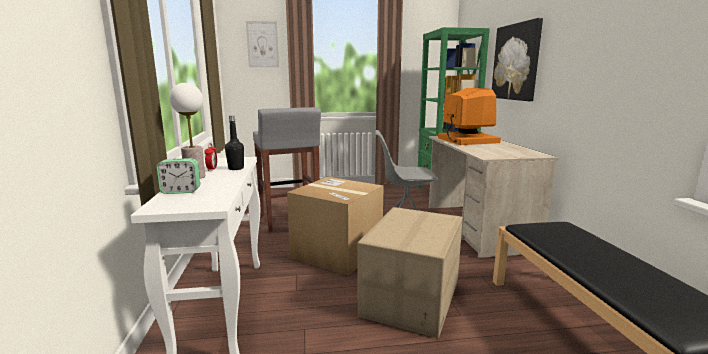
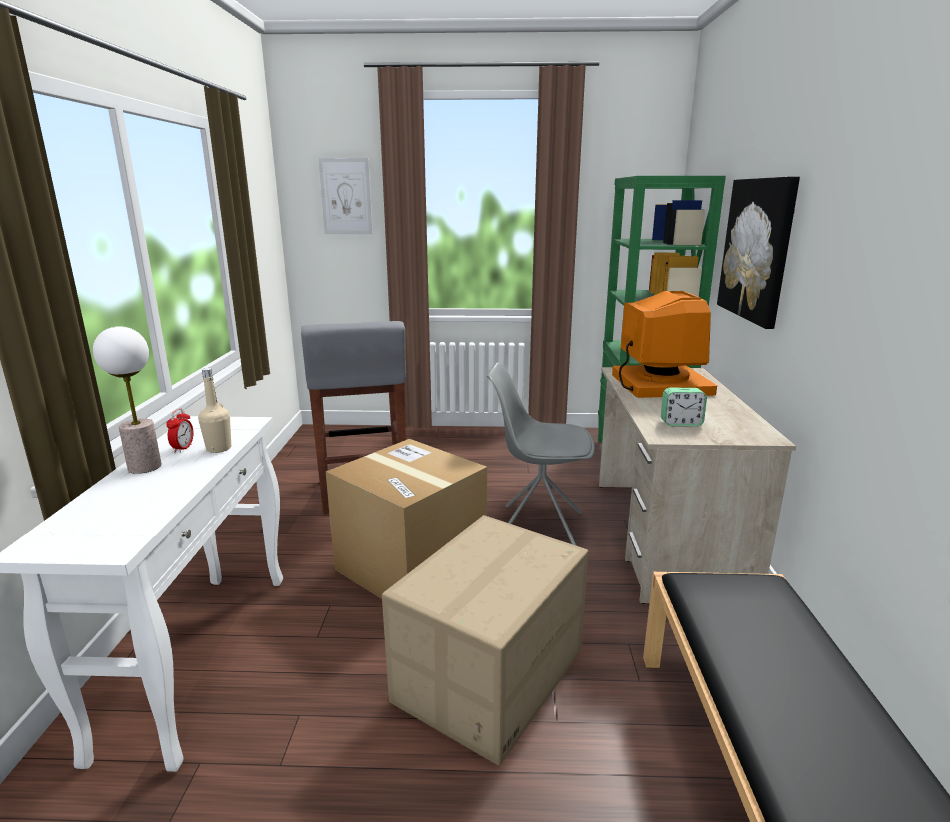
camera: 10 degrees right, 5 degrees up
(181, 191) = (98, 504): alarm clock -> alarm clock (681, 423)
(236, 168) = (219, 448): black bottle -> beige bottle

